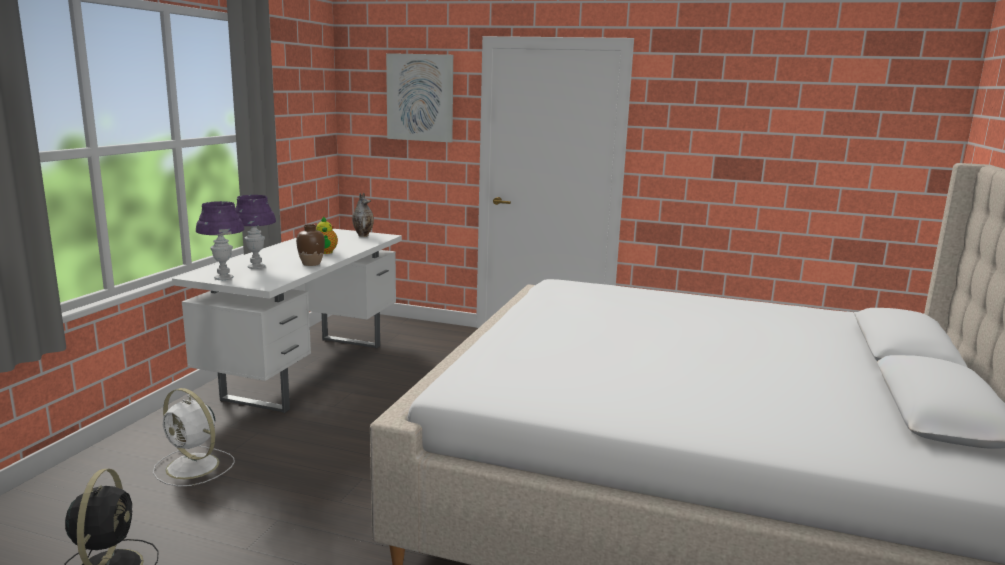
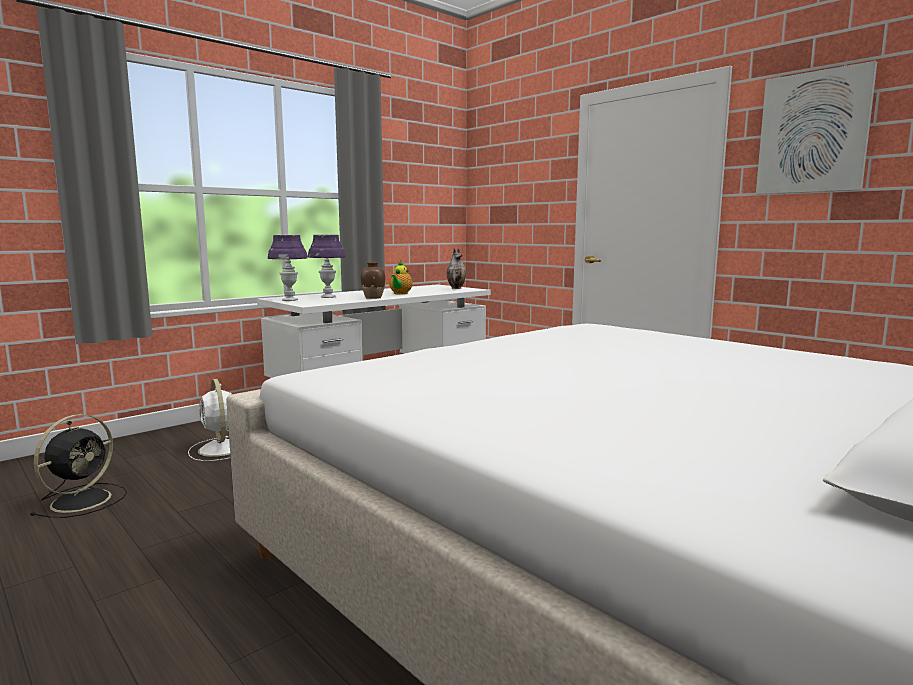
camera: 30 degrees right, 5 degrees down
(420, 97) = (528, 164): picture -> picture (813, 133)

